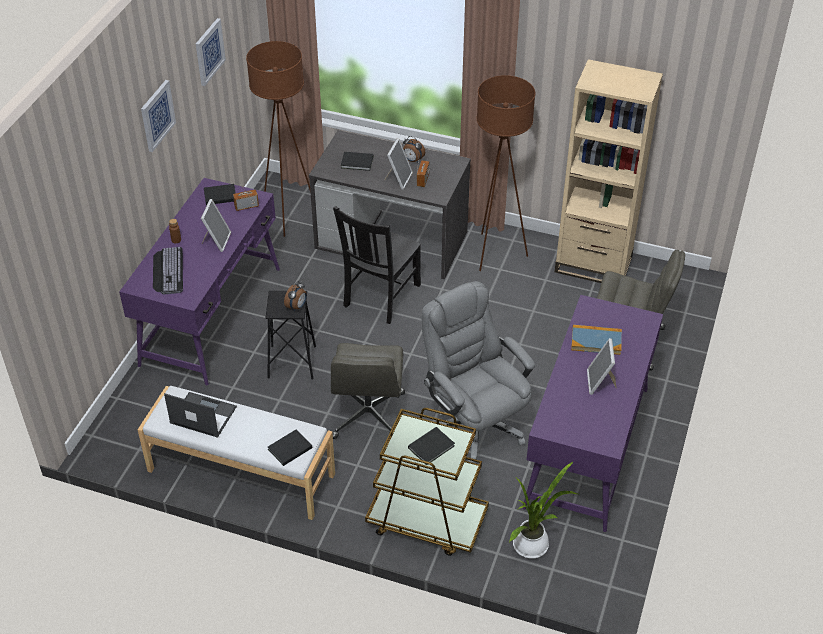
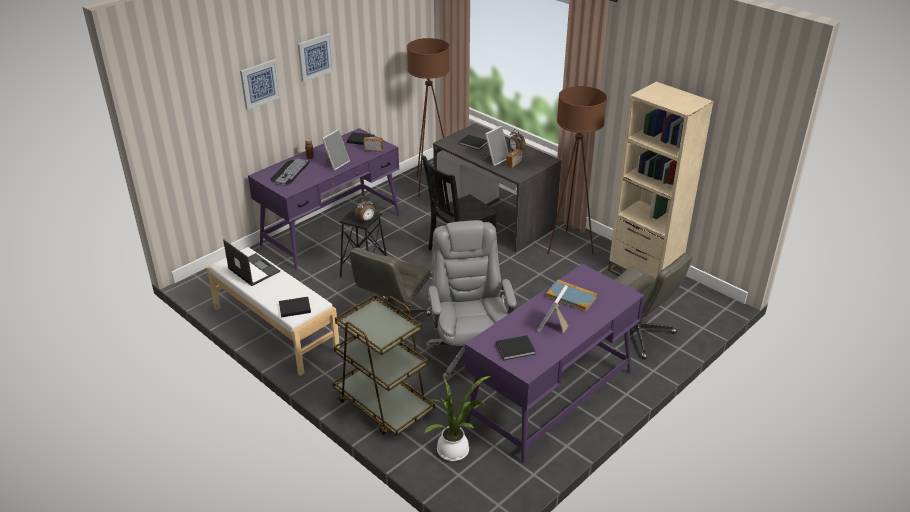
camera: 25 degrees right, 10 degrees down
(209, 51) = (382, 32): picture -> picture (260, 84)
(432, 447) = (381, 327): black book -> black book (516, 349)

